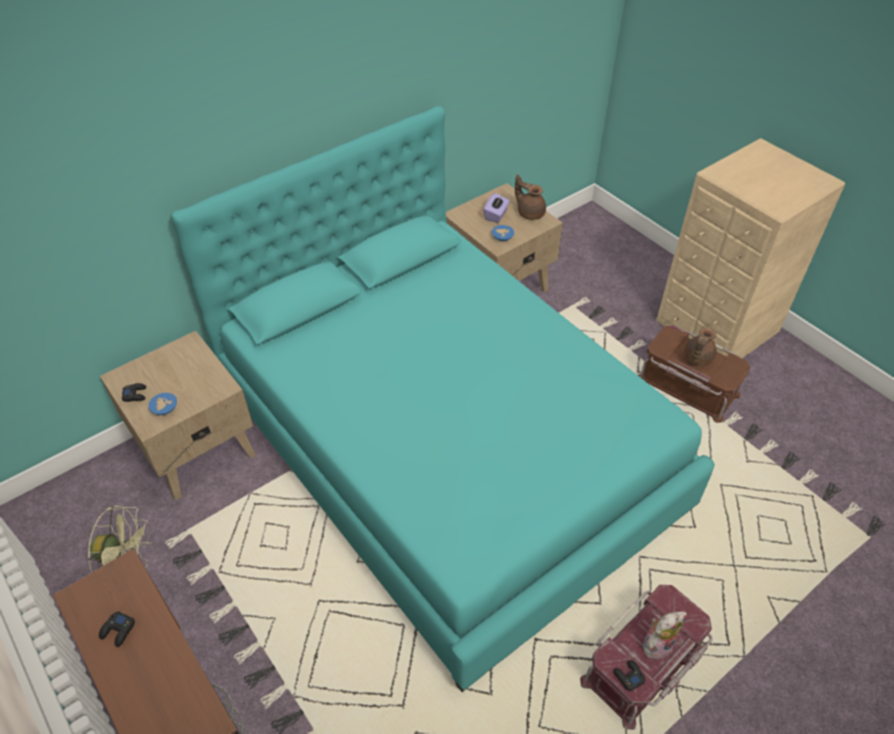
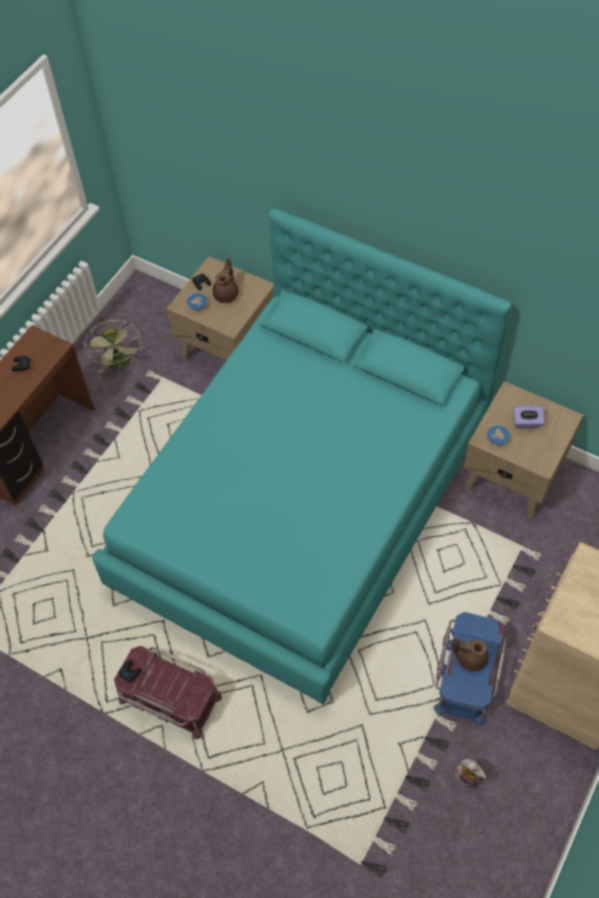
camera: 70 degrees right, 10 degrees up
(530, 213) = (547, 448): brown teapot -> brown teapot (226, 294)
(657, 643) = (163, 686): plush toy -> plush toy (468, 777)
(687, 387) = (466, 674): brown storage box -> blue storage box

